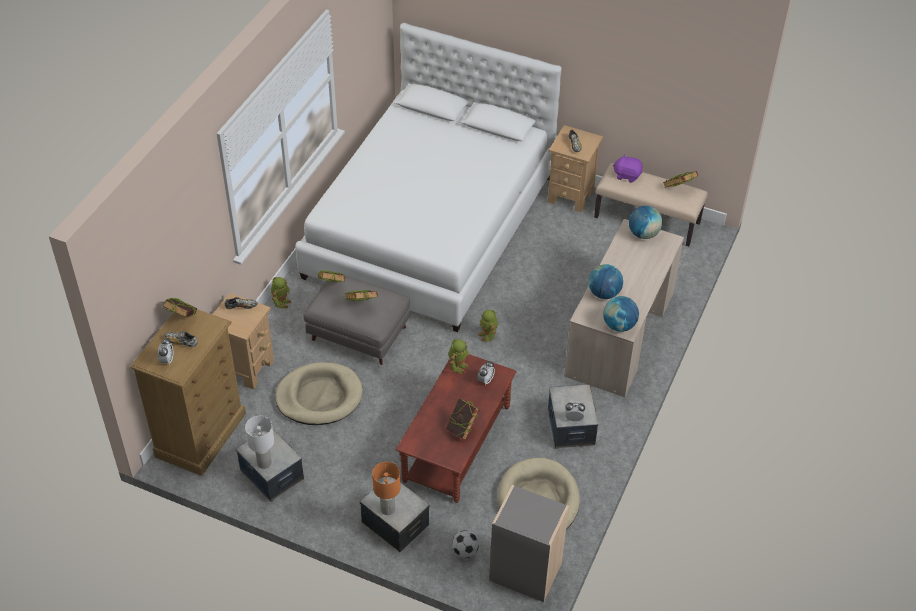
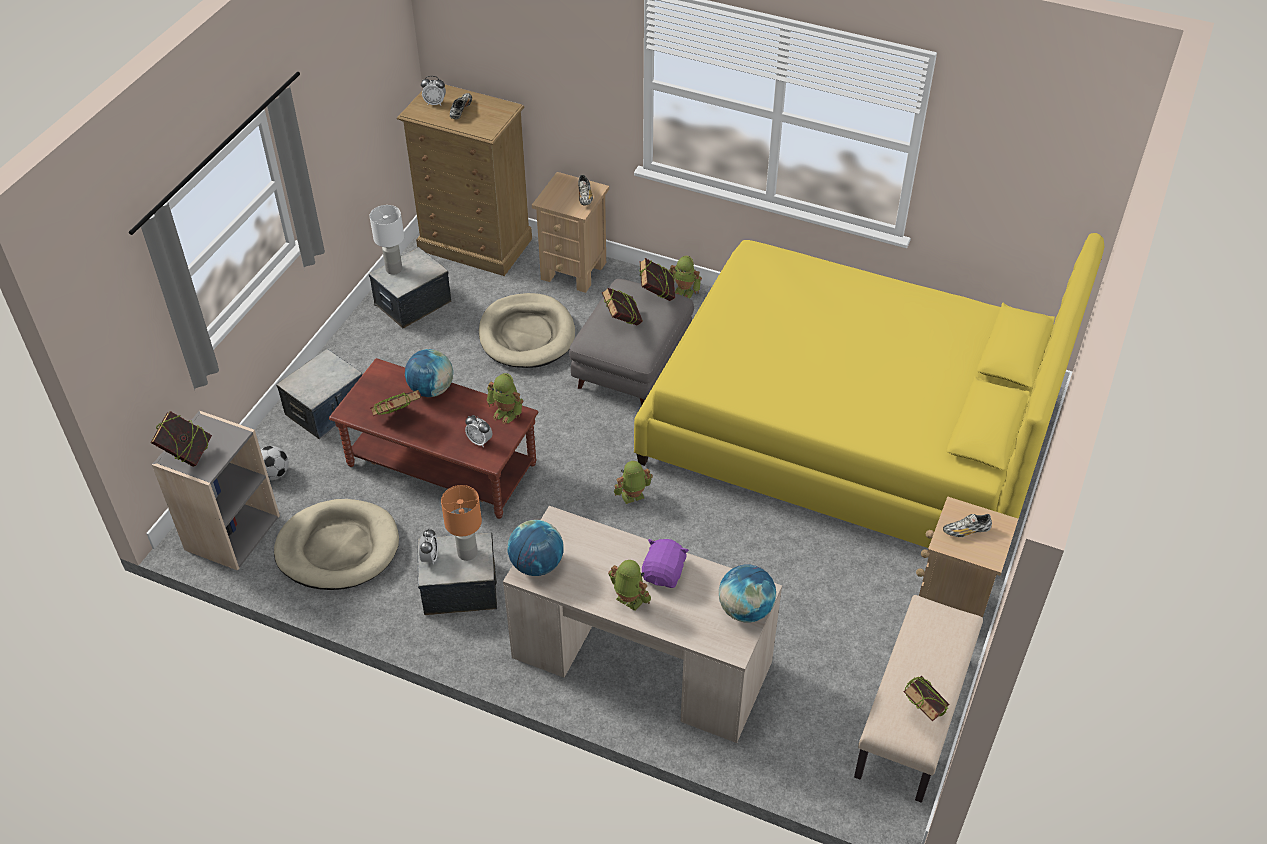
camera: 90 degrees right, 0 degrees up
(182, 319) = (497, 107): book -> book (187, 455)
(388, 509) = (310, 373): orange table lamp -> orange table lamp (467, 553)
(431, 225) = (850, 432): white bed -> yellow bed
(604, 293) = (605, 549): globe -> globe (431, 389)
(627, 175) = (946, 634): purple plush toy -> purple plush toy (664, 573)
(642, 283) = (628, 600): none -> toy robot

